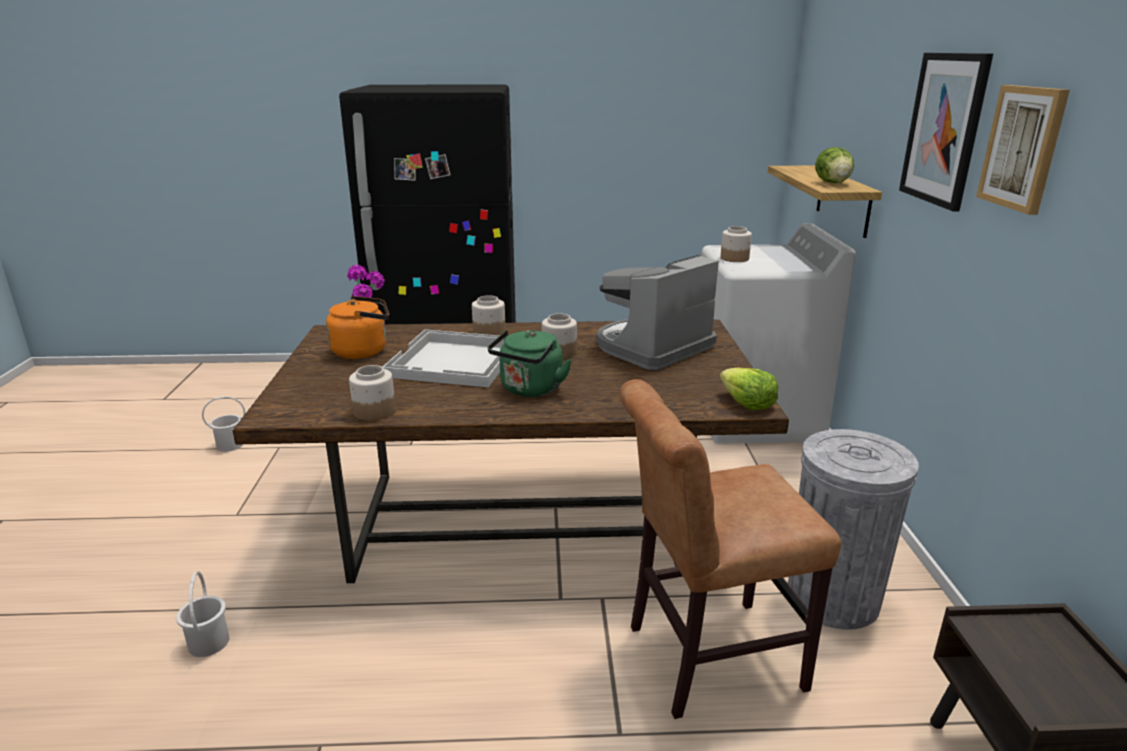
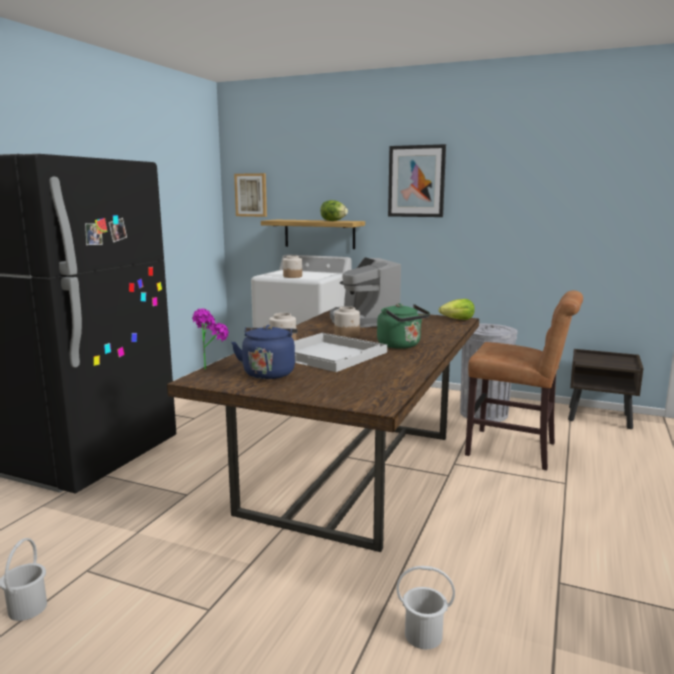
camera: 65 degrees left, 10 degrees down
(363, 351) = (269, 373): orange kettle -> blue kettle
(374, 411) = (400, 378): jar -> none
(705, 658) = (516, 450): brown chair -> brown chair turned 75 degrees counterclockwise
(1023, 148) = (481, 182): picture -> picture (251, 195)

